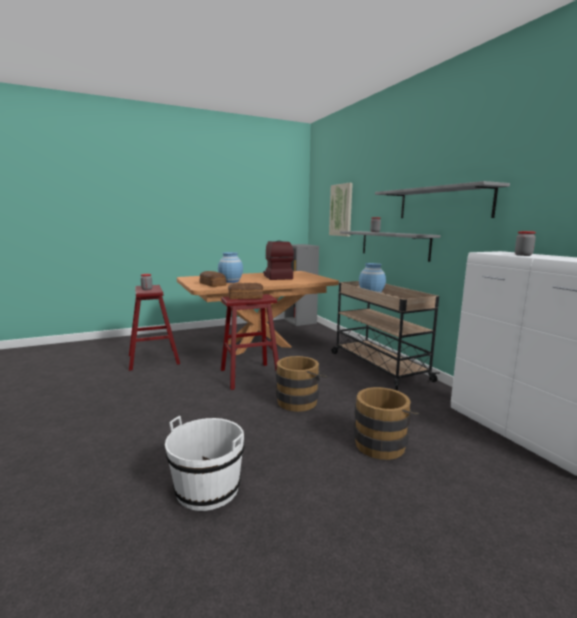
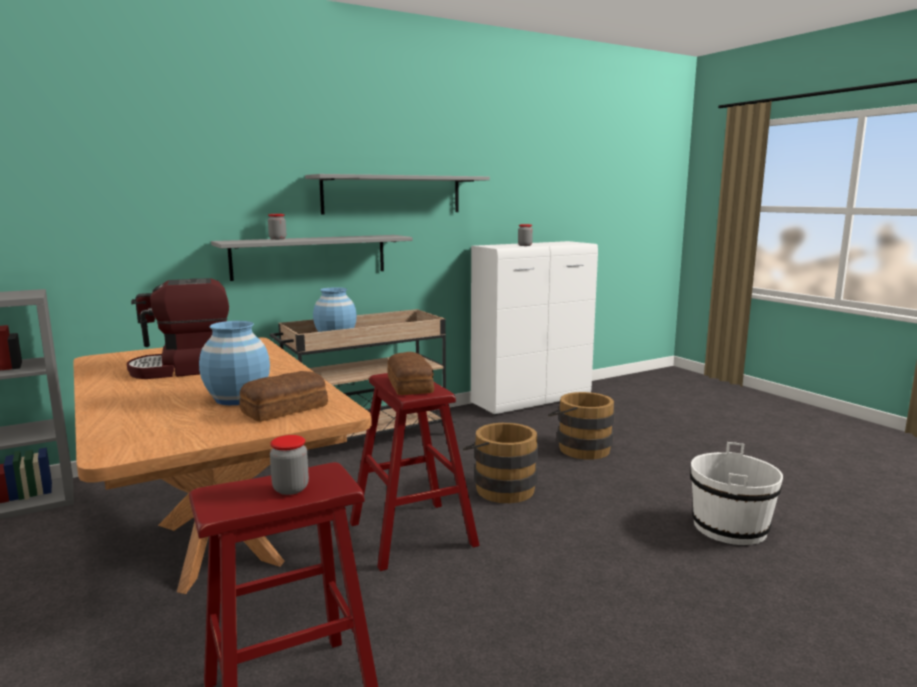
camera: 95 degrees left, 0 degrees up
(341, 210) = (129, 199): picture -> none

